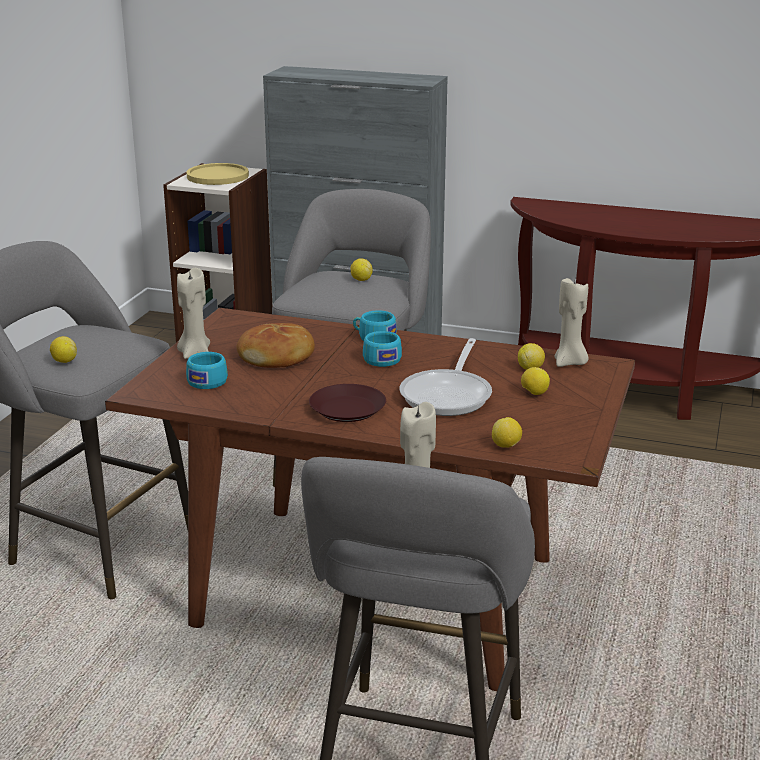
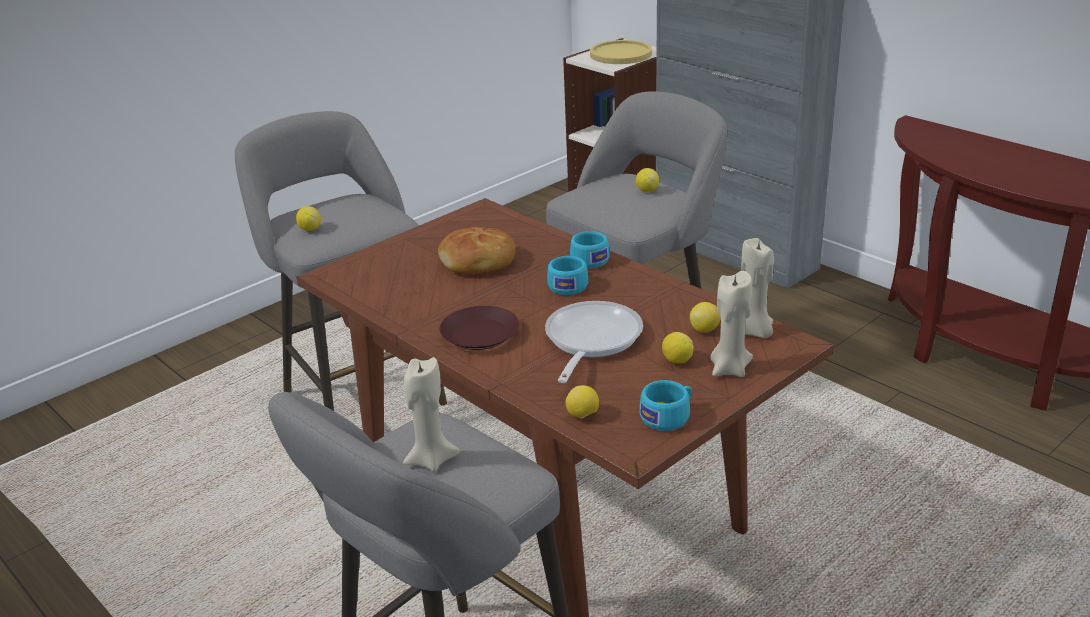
camera: 30 degrees right, 5 degrees up
(194, 353) = (413, 243): beige candle -> beige candle (729, 369)
(210, 380) = (396, 275): turquoise cup -> turquoise cup (669, 416)
(449, 395) = (590, 341): frying pan -> frying pan turned 150 degrees clockwise

